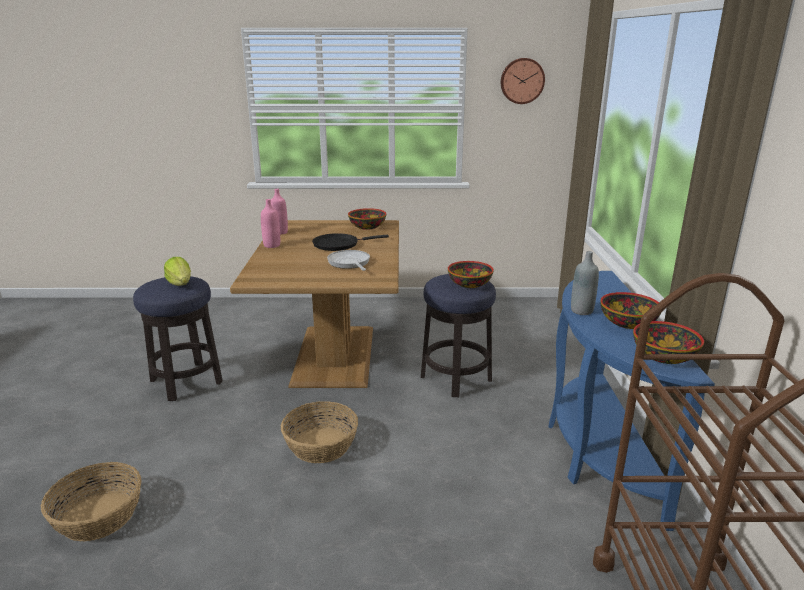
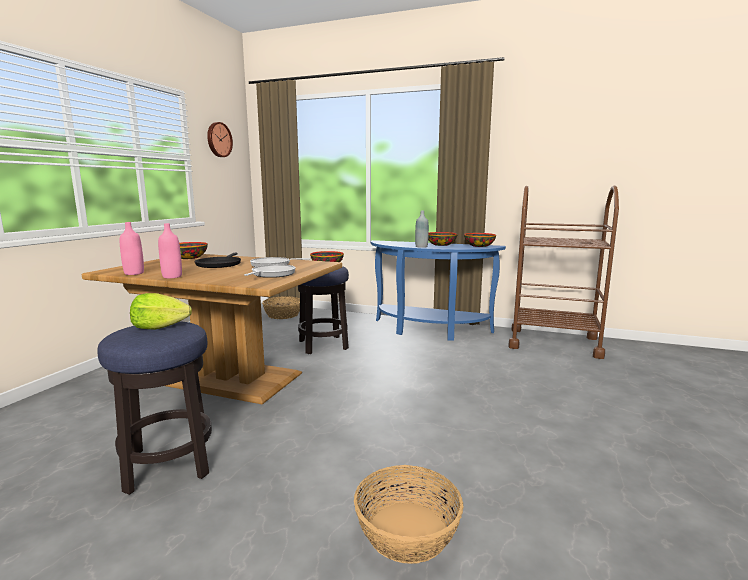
camera: 70 degrees left, 10 degrees down
(299, 273) = (271, 274): none -> frying pan
(320, 445) = (367, 400): basket -> basket (283, 315)

